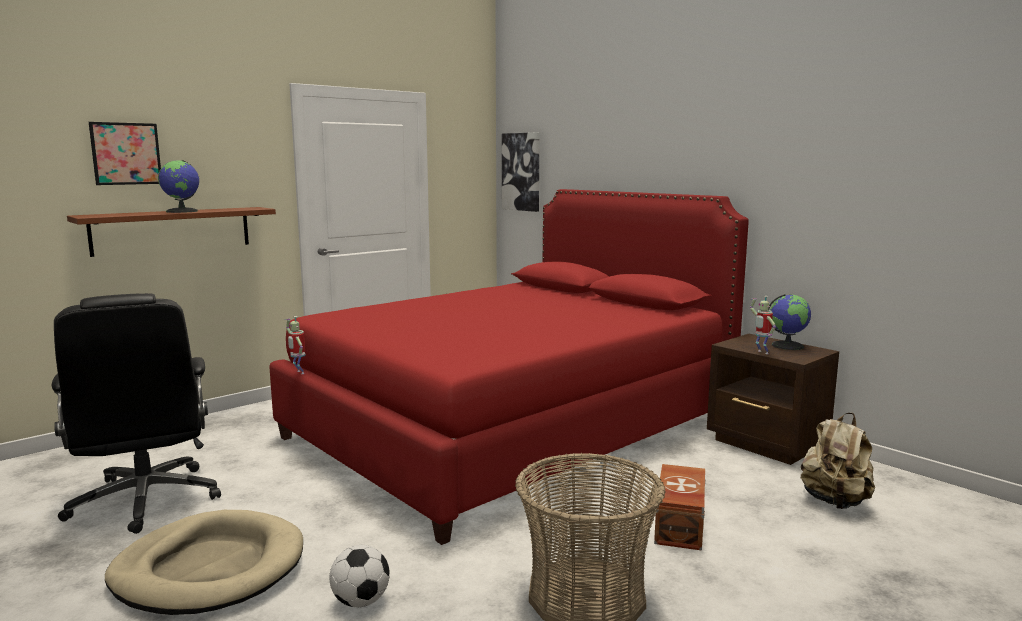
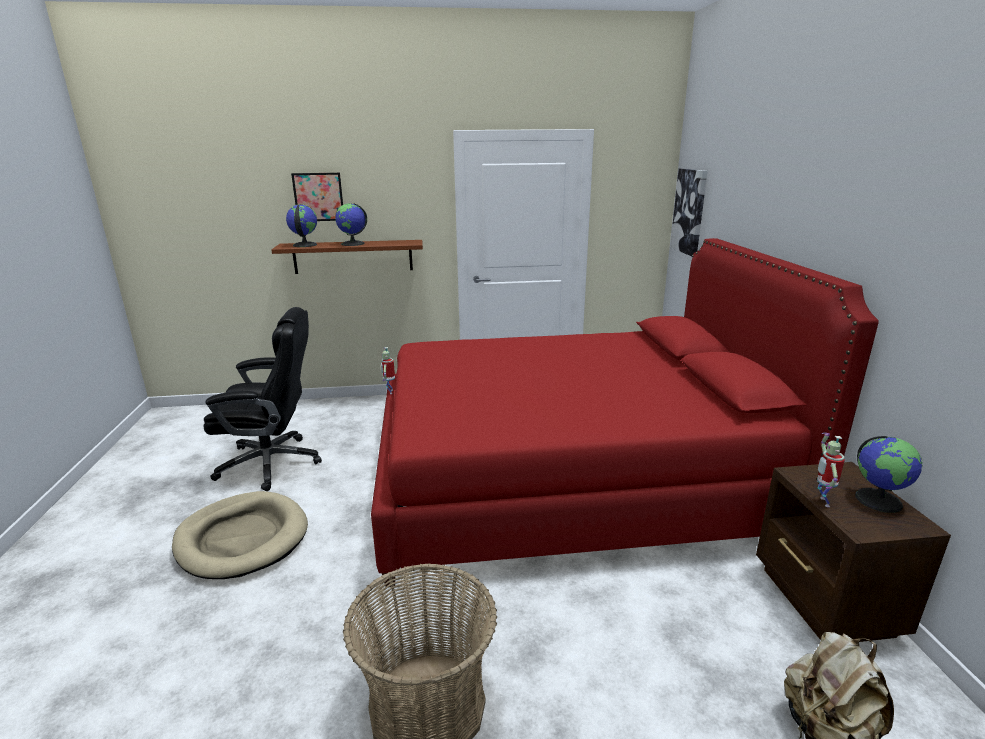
camera: 35 degrees right, 10 degrees up
(114, 214) = (304, 245): none -> globe
(145, 501) = (272, 463): black office chair -> black office chair turned 105 degrees counterclockwise
(361, 601) = (283, 616): football -> none
(678, 525) = (598, 667): brown storage box -> none

